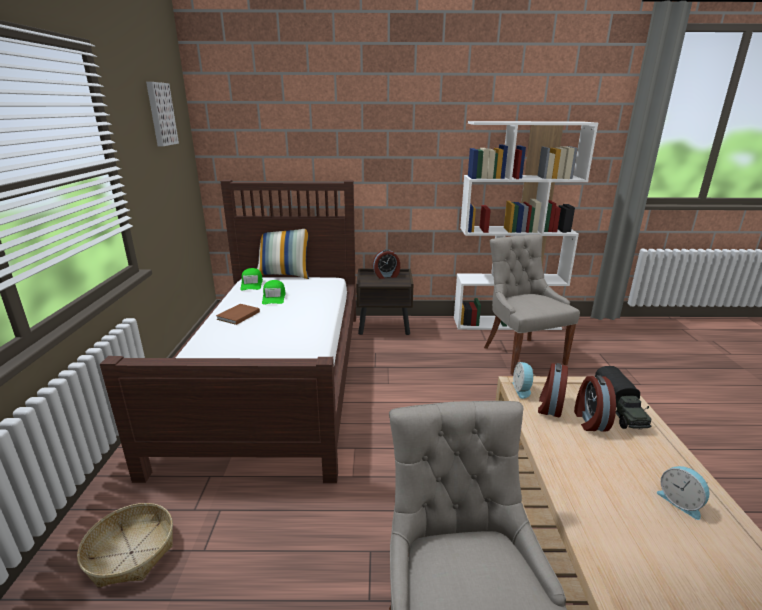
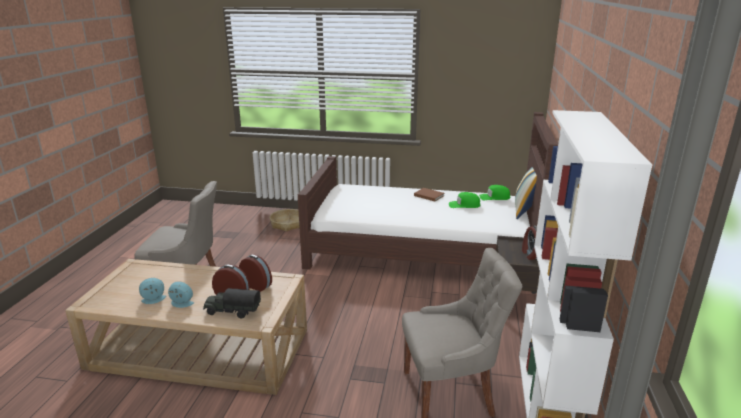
camera: 100 degrees right, 0 degrees up
(160, 114) = (493, 51): picture -> none
(522, 390) = (280, 279): alarm clock -> alarm clock (181, 304)

